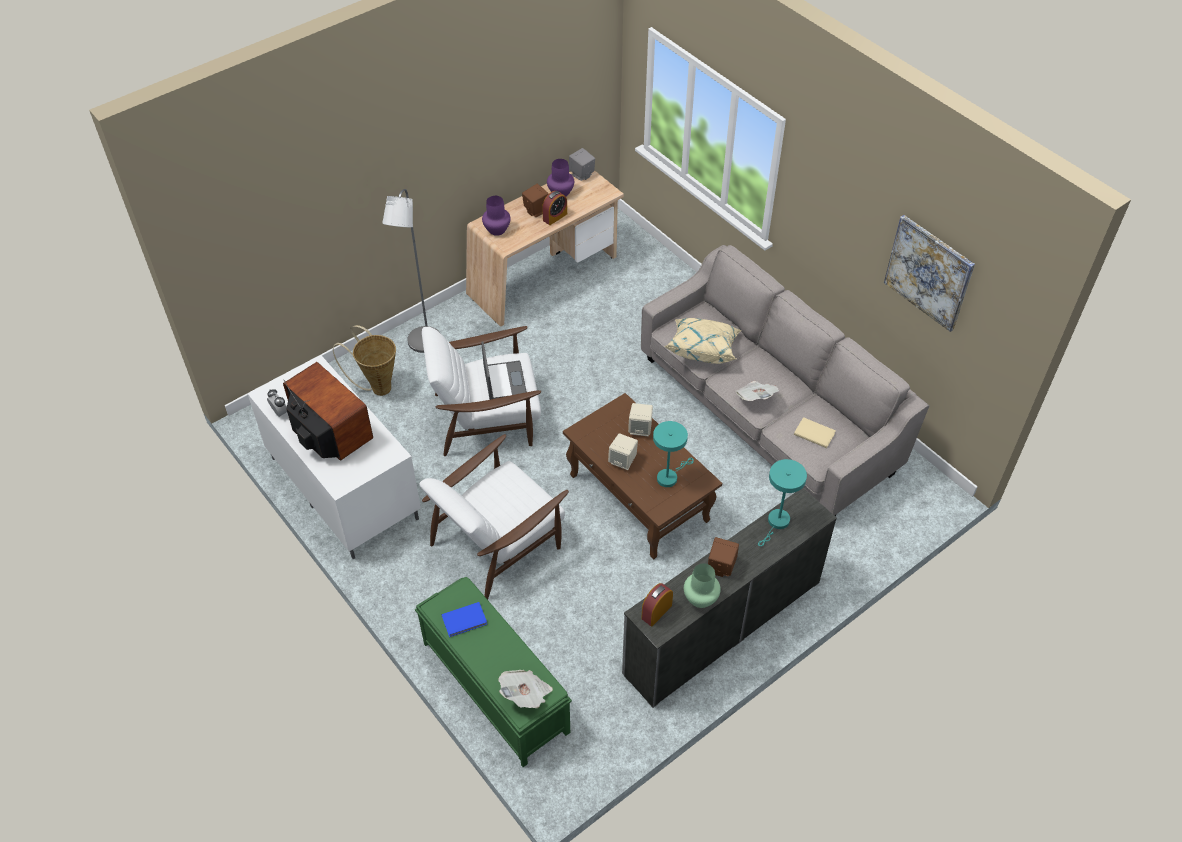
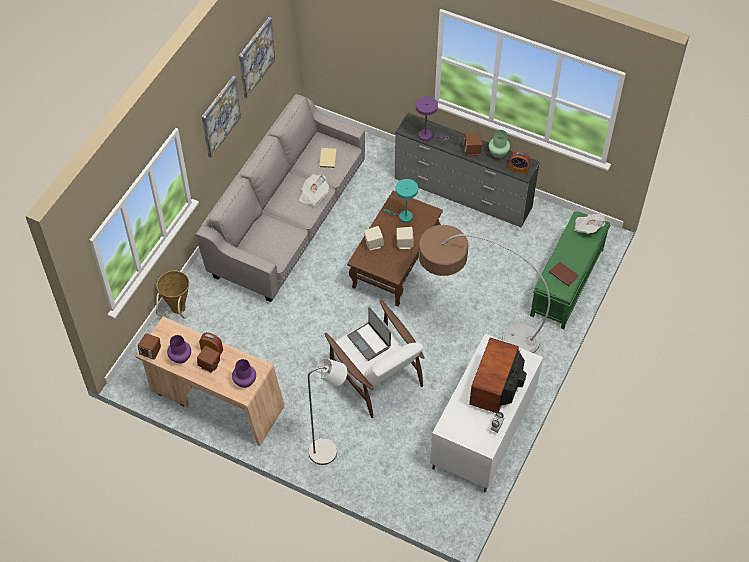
camera: 115 degrees left, 5 degrees up
(377, 387) = (384, 459): basket -> basket (177, 311)
(465, 621) = (563, 274): blue book -> brown book
(497, 542) = (472, 324): white armchair -> floor lamp
(504, 382) = (369, 341): laptop -> laptop turned 90 degrees counterclockwise
(582, 174) = (151, 352): grey speaker -> brown speaker
(703, 349) = (283, 236): beige pillow -> none
(777, 523) = (427, 136): turquoise table lamp -> purple table lamp
(844, 230) = (220, 116): none -> picture

